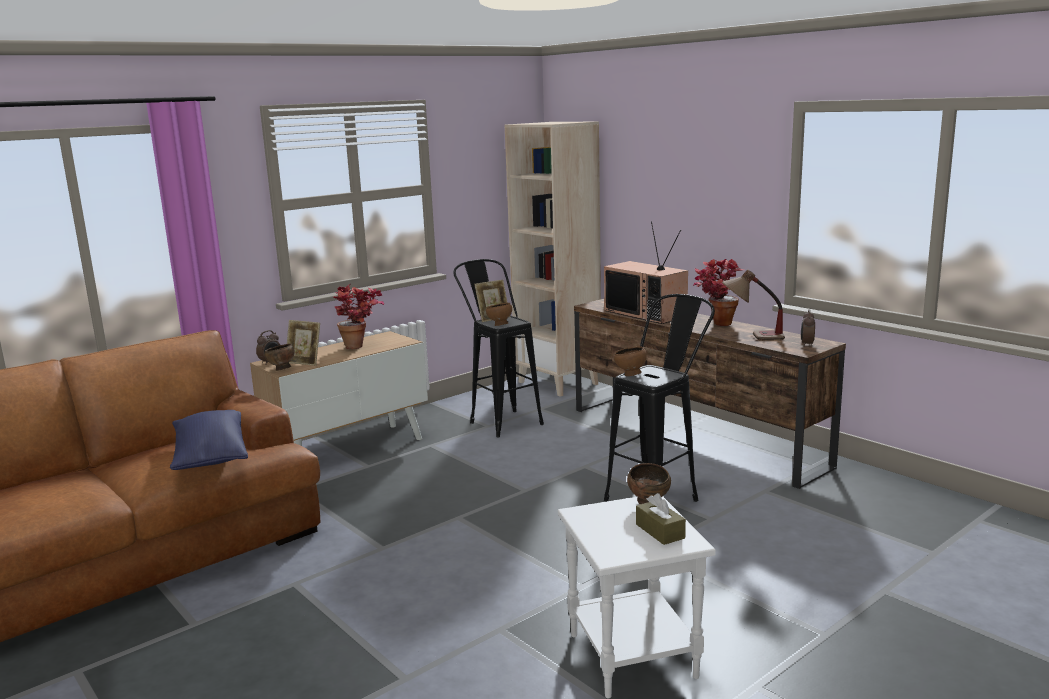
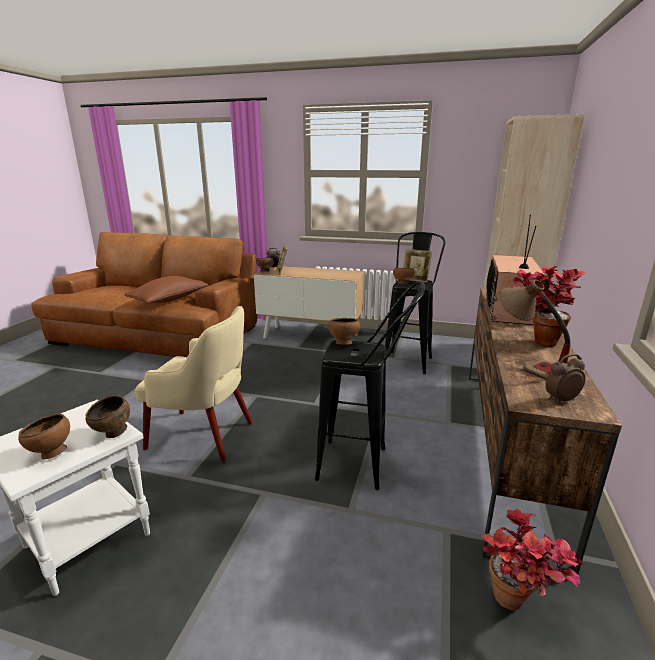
camera: 55 degrees right, 5 degrees up
(210, 456) = (169, 300): blue pillow -> brown pillow
(361, 347) = (324, 273): potted plant -> potted plant (517, 607)
(509, 564) = (204, 436): none -> beige armchair
(660, 531) = (51, 454): brown tissue box -> brown bowl

